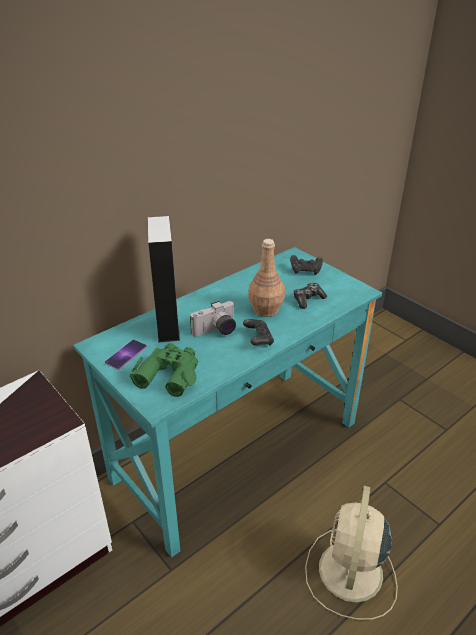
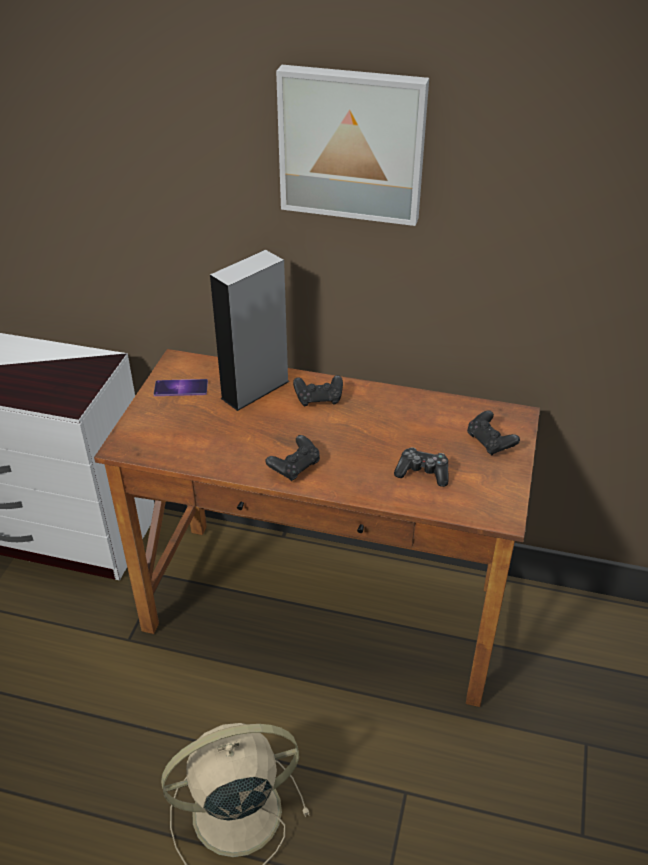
camera: 55 degrees right, 5 degrees up
(169, 374) = (176, 431): green binoculars -> none
(183, 116) = (352, 144): none -> picture
(206, 306) = (319, 399): none -> black game controller
(216, 331) = (278, 428): camera -> none
(237, 450) = (324, 606): turquoise desk -> brown desk
(266, 309) = (362, 446): brown bottle -> none

